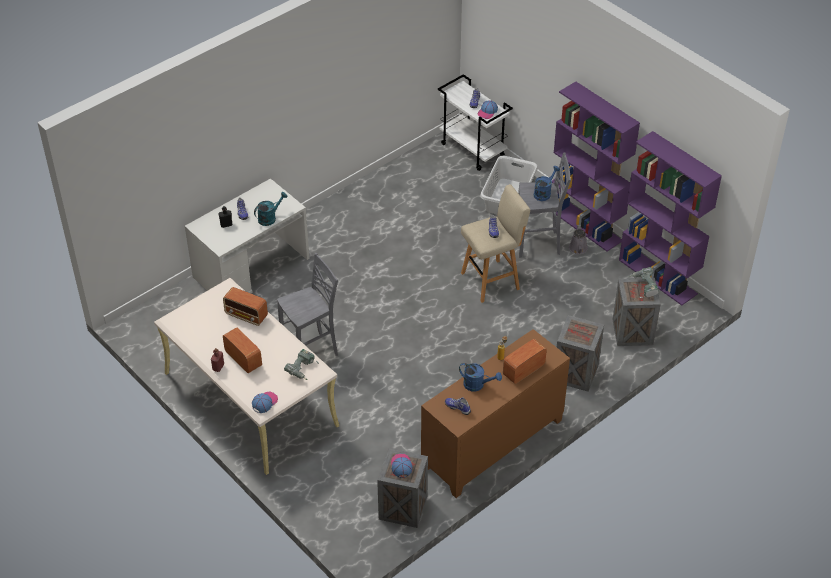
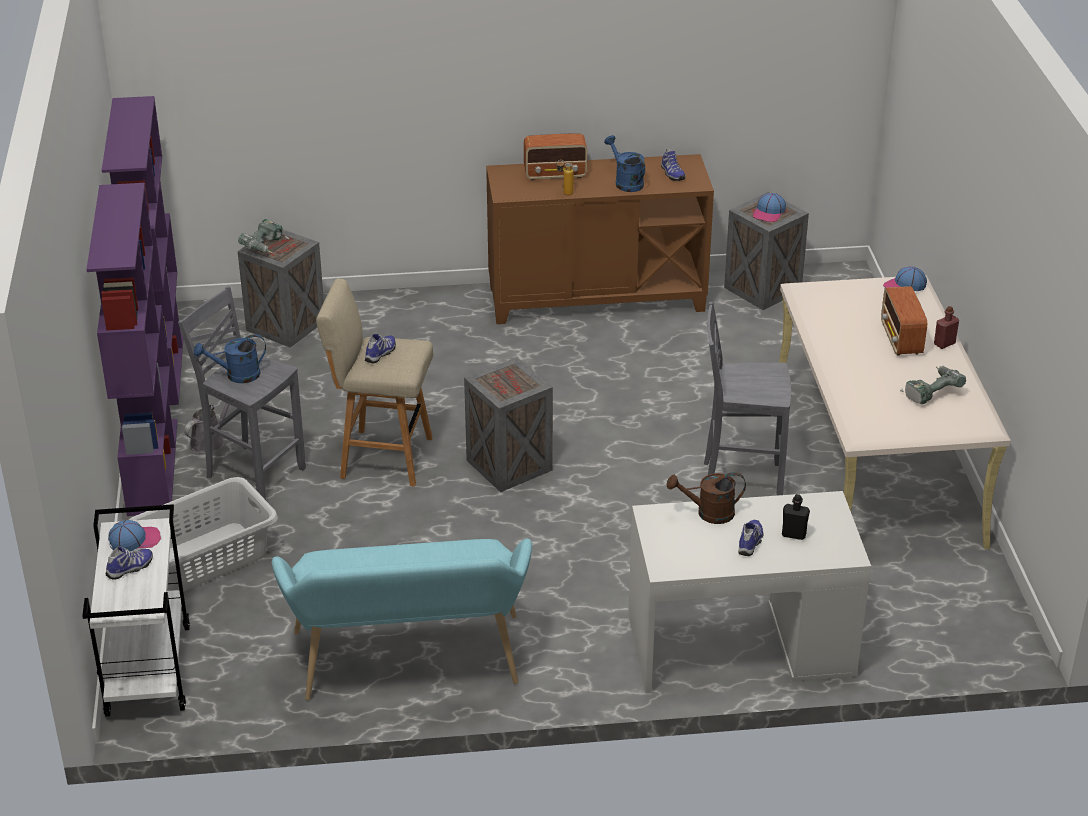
camera: 145 degrees left, 10 degrees down
(246, 316) = (858, 385): radio -> none
(270, 218) = (708, 513): turquoise watering can -> brown watering can
(302, 370) = (825, 298): power drill -> power drill (930, 392)
(378, 197) = (409, 665): none -> turquoise bench
(576, 374) = (413, 316): crate -> crate (509, 464)

